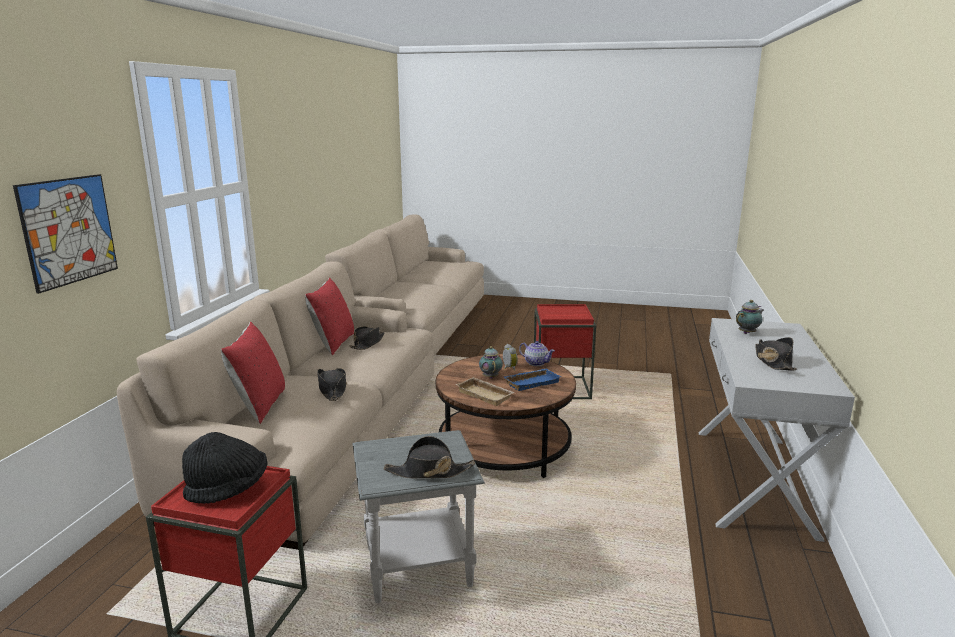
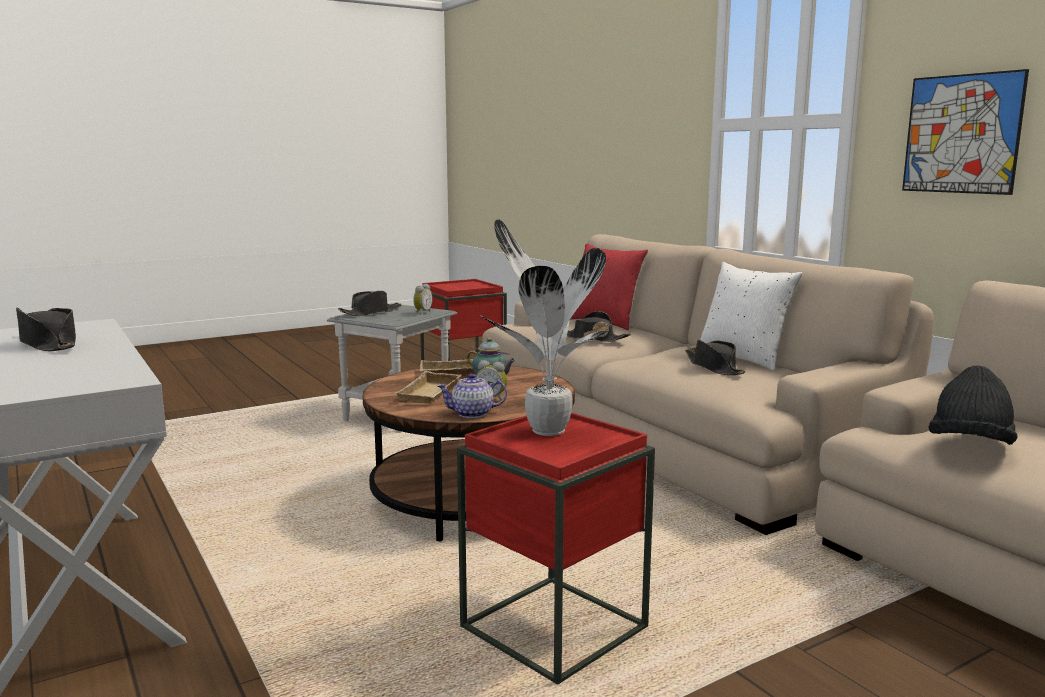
camera: 135 degrees right, 5 degrees down
(69, 231) = (645, 135): picture -> picture (961, 134)
(228, 490) = (459, 286): black hat -> black hat (969, 446)
(333, 343) = (744, 358): red pillow -> white pillow
(389, 449) = (422, 312): none -> alarm clock
(531, 382) = (431, 394): blue tray -> beige tray
(561, 315) = (545, 430): none -> potted plant
(748, 333) = (80, 370): teapot -> none

